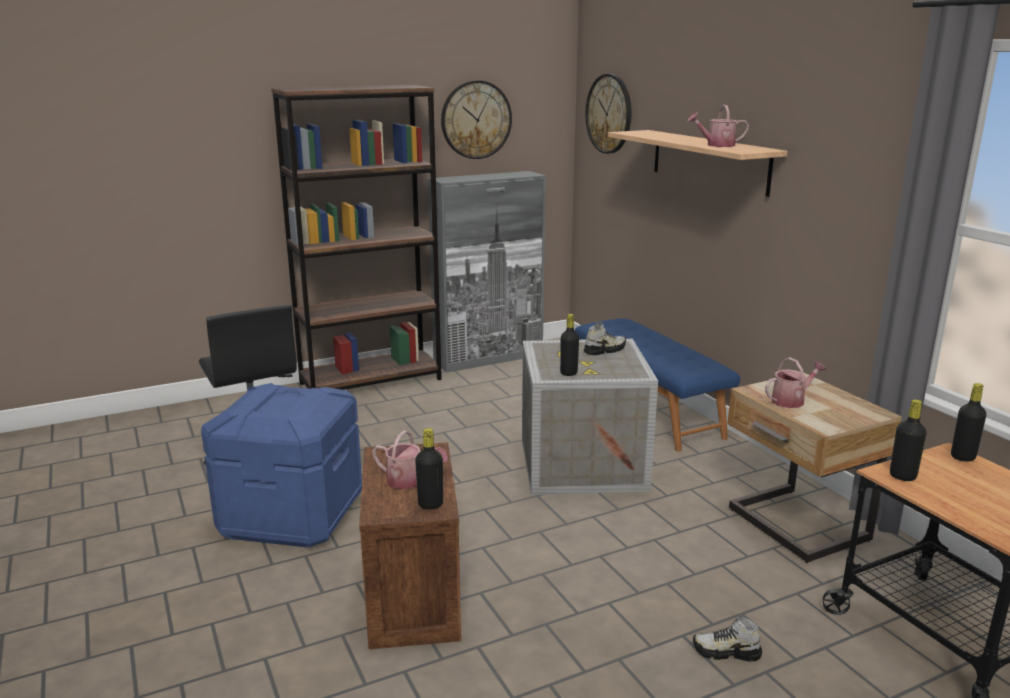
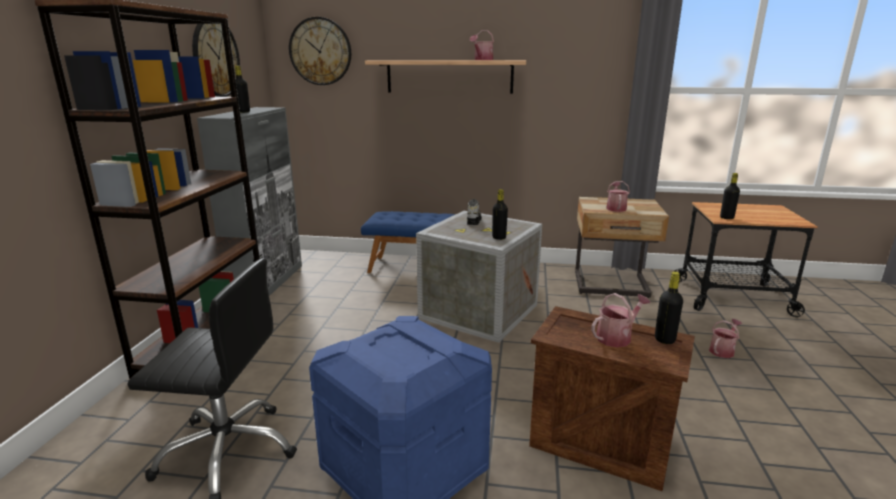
camera: 55 degrees left, 0 degrees up
(726, 652) = (723, 350): shoe -> watering can
(963, 457) = (710, 204): black bottle -> black bottle (243, 112)

